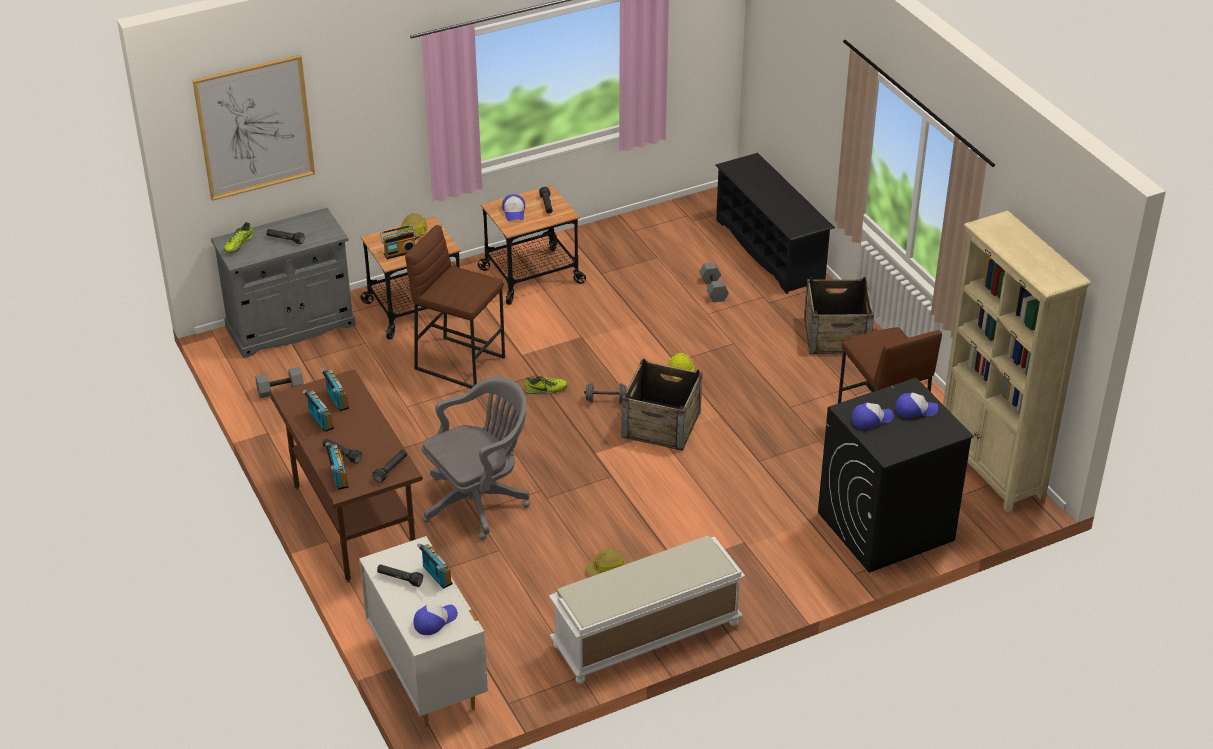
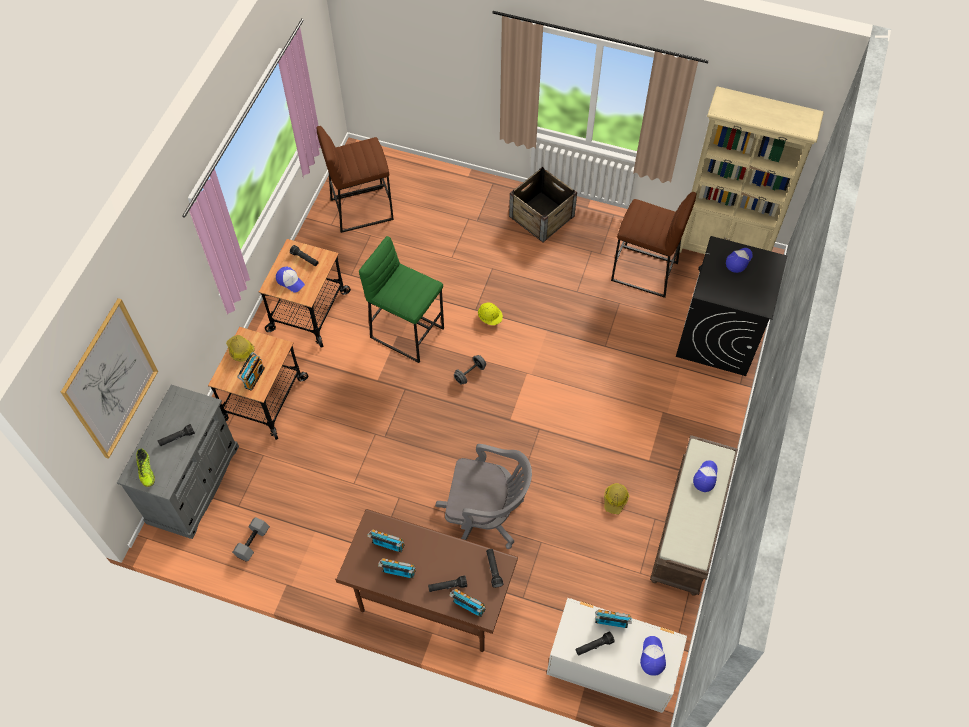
camera: 45 degrees left, 20 degrees up
(460, 362) = (346, 419): brown stool -> brown stool (361, 209)
(479, 500) = (485, 516): grey office chair -> grey office chair turned 90 degrees clockwise
(546, 389) = (424, 395): shoe -> none
(593, 340) = (407, 332): none -> green stool
(646, 636) = (690, 527): white bench -> brown bench
(661, 424) = (522, 364): crate -> none
(712, 289) = (433, 235): grey dumbbell -> none
(770, 250) = (431, 178): black shoe rack -> none
(871, 419) = (725, 287): cap -> cap (705, 477)

